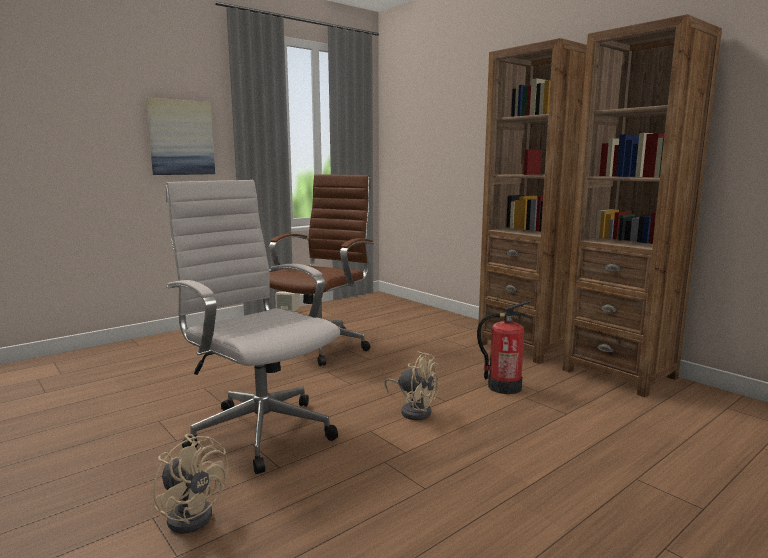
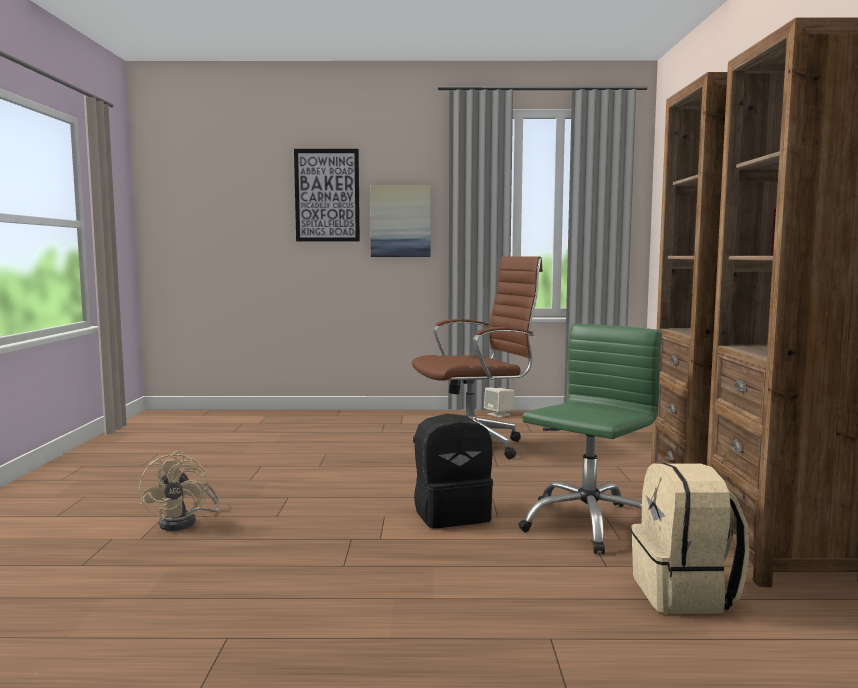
camera: 40 degrees right, 5 degrees down
(95, 105) = (327, 195): none -> picture
(259, 430) = (308, 490): white office chair -> none
(414, 410) = (451, 514): beige fan -> black backpack
(503, 387) = (587, 524): fire extinguisher -> green office chair
(629, 415) = (685, 593): none -> beige backpack

